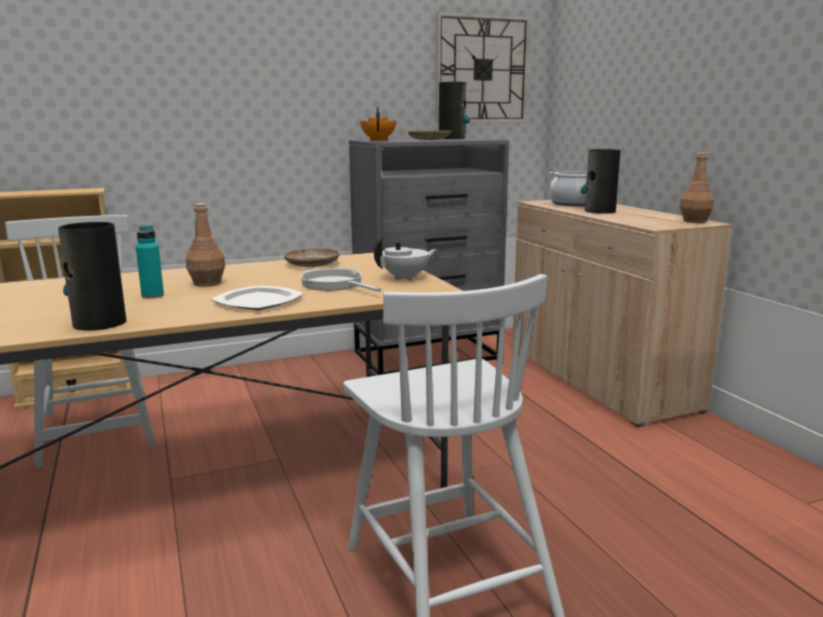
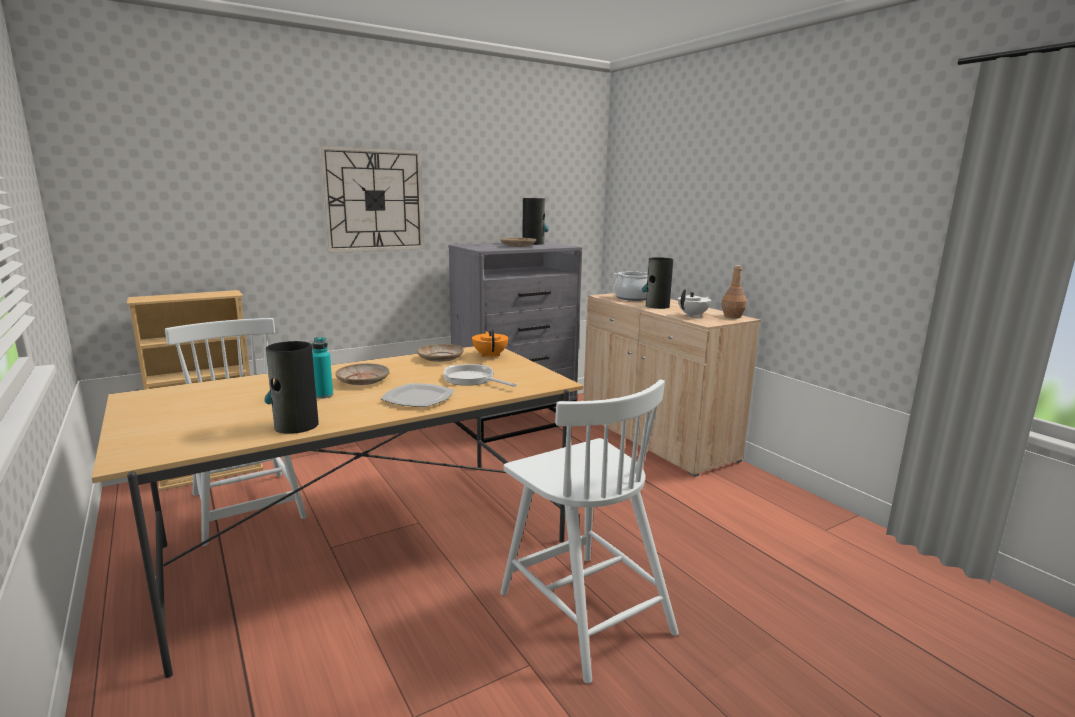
camera: 10 degrees left, 0 degrees up
(207, 283) = (363, 381): brown bottle -> beige plate
(378, 140) = (477, 247): orange teapot -> orange teapot (490, 355)
(405, 278) = (525, 371): white teapot -> white teapot (693, 315)
(482, 69) = (553, 185): wall clock -> wall clock (374, 200)

